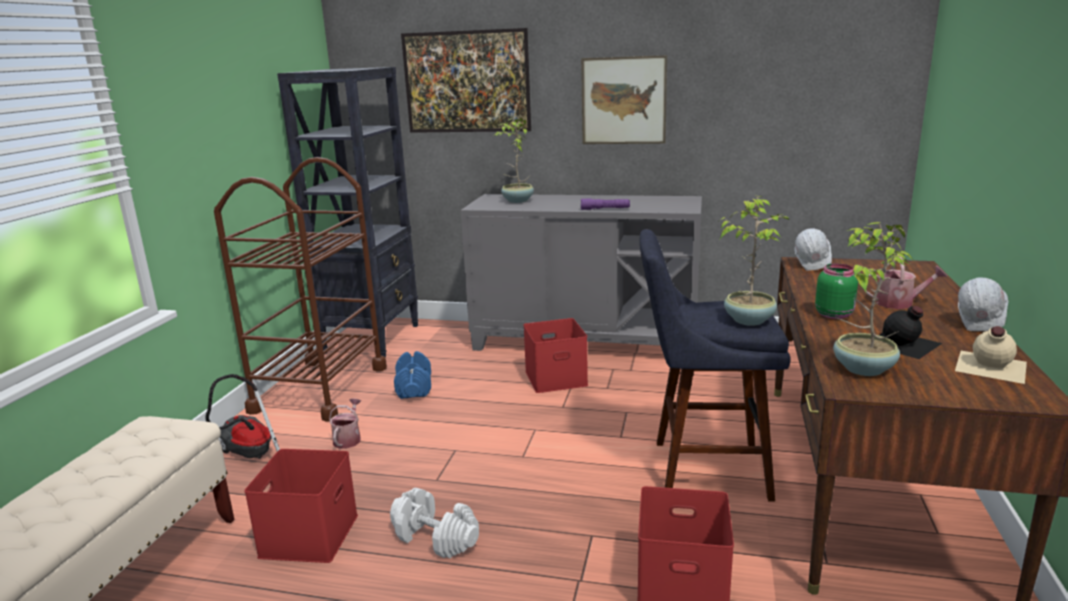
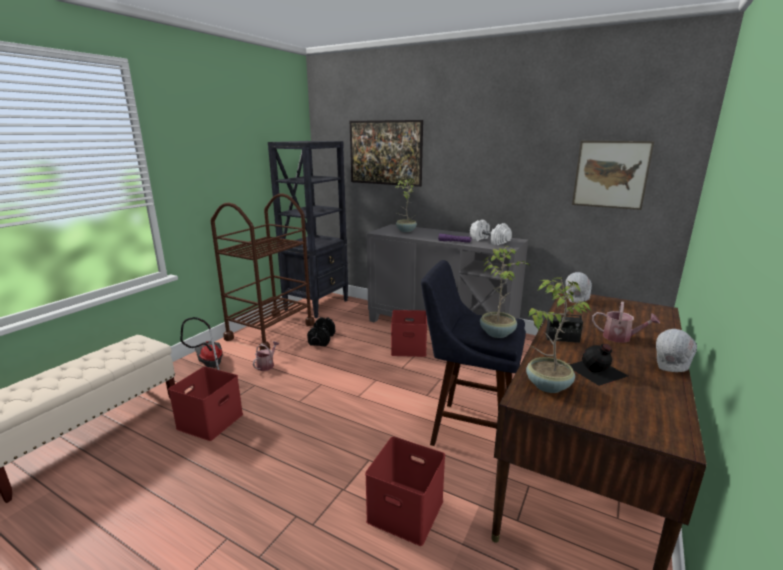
camera: 15 degrees right, 0 degrees up
(414, 387) = (322, 339): blue dumbbell -> black dumbbell
(434, 538) = (275, 439): white dumbbell -> white dumbbell (489, 241)
(623, 100) = (480, 170): picture -> picture (610, 174)
(834, 314) = (562, 339): green jar -> radio
(989, 366) = (653, 402): beige bottle -> none

